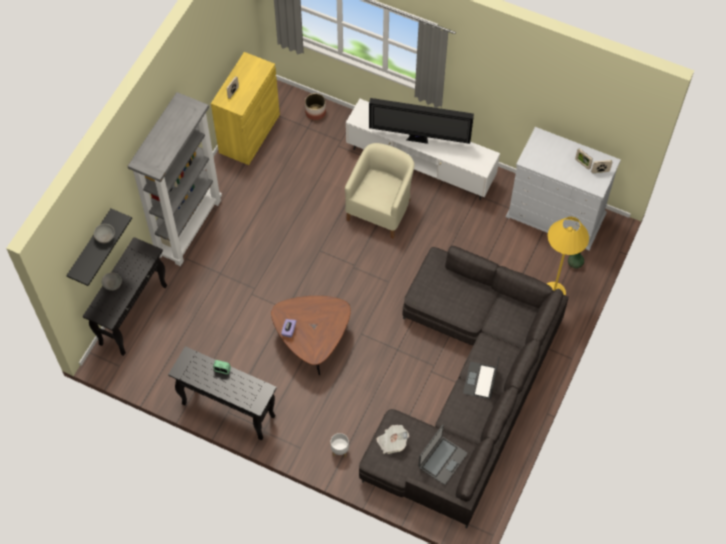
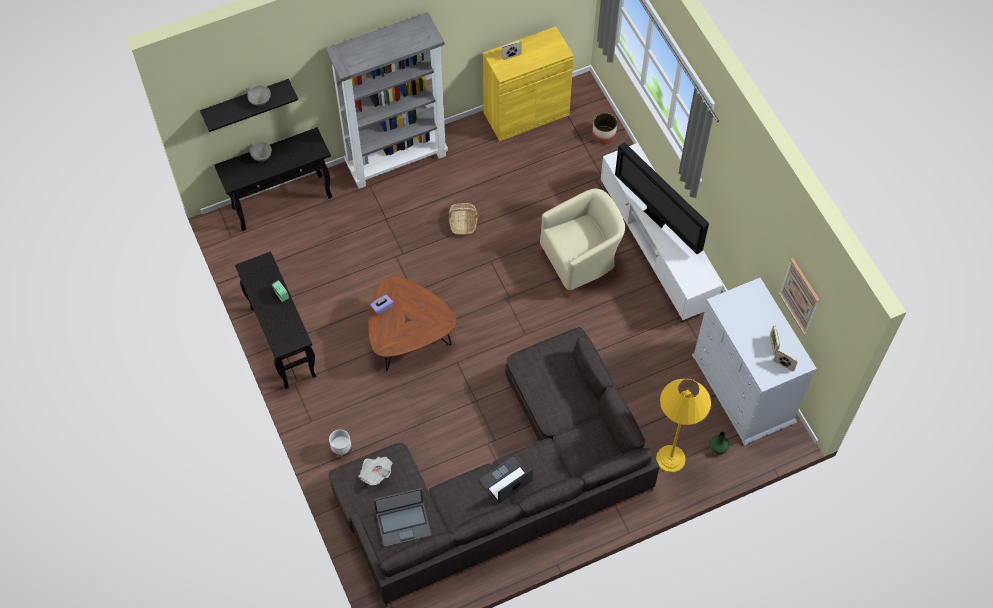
camera: 40 degrees right, 0 degrees up
(276, 238) = (463, 223): none -> basket
(582, 117) = (800, 296): none -> picture

